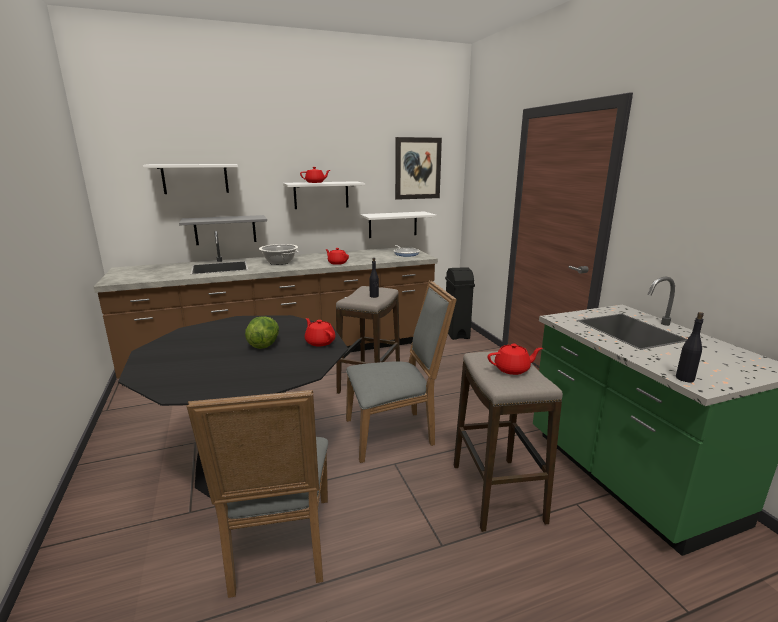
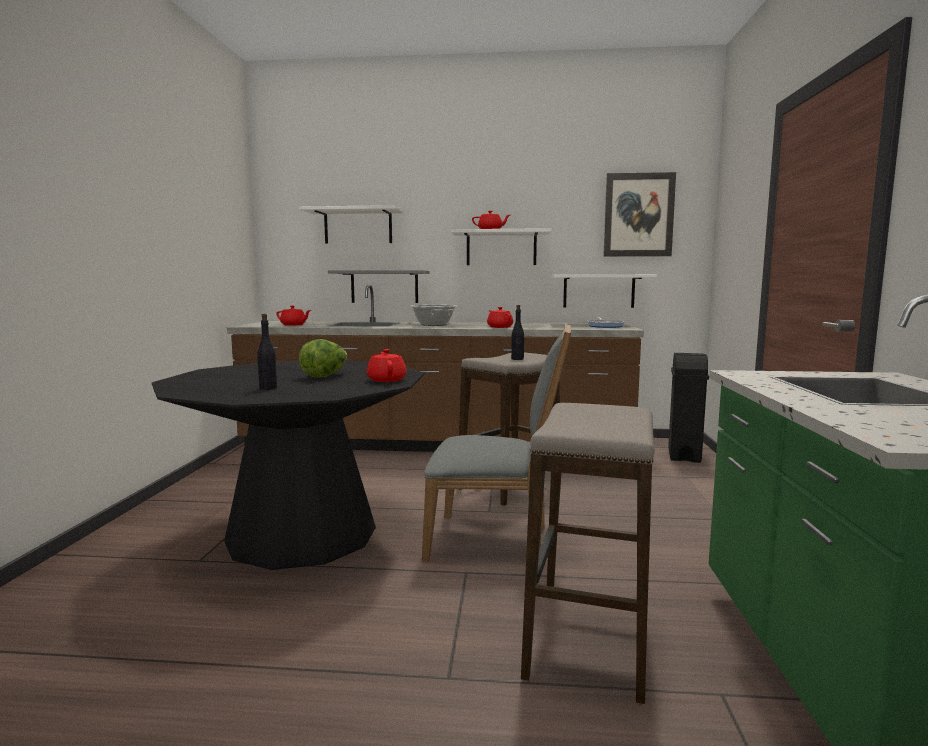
camera: 25 degrees right, 10 degrees down
(278, 549) = (248, 618): grey chair -> none
(512, 369) = (603, 420): red teapot -> red teapot (293, 325)
(684, 378) = (879, 431): black bottle -> black bottle (268, 388)

